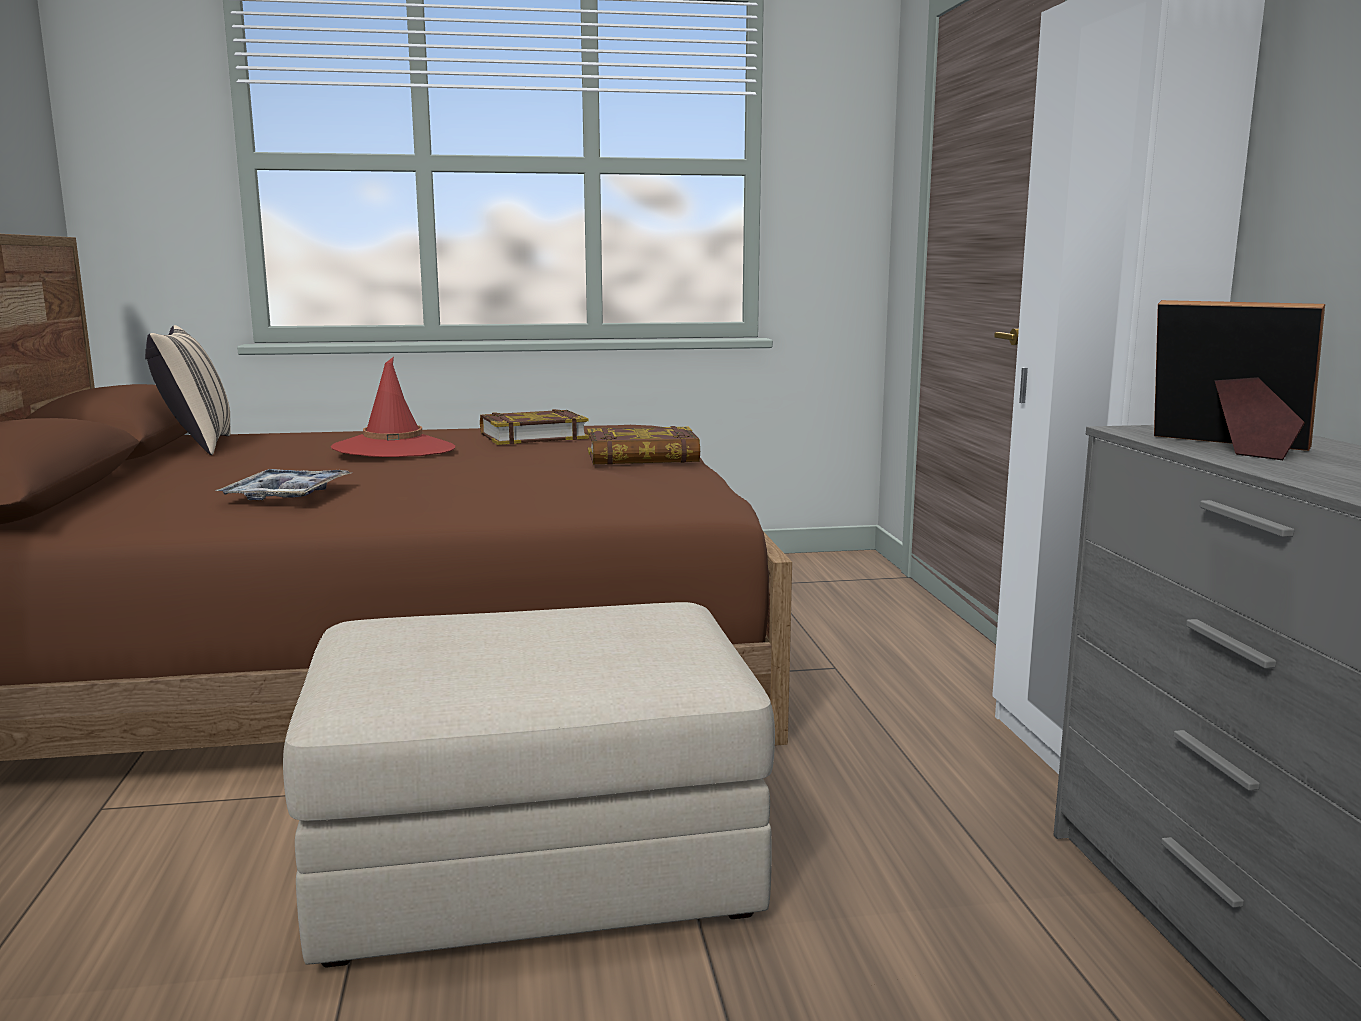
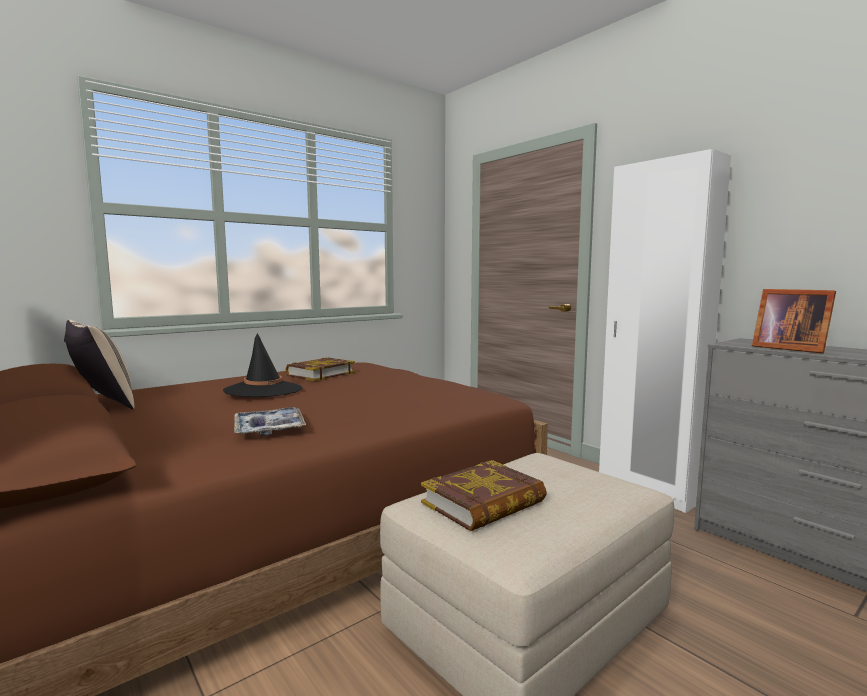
camera: 30 degrees left, 5 degrees down
(394, 449) = (263, 390): red hat -> black hat
(642, 456) = (415, 379): book -> book (484, 503)
(1229, 447) = (787, 348): picture frame -> picture frame turned 135 degrees counterclockwise

